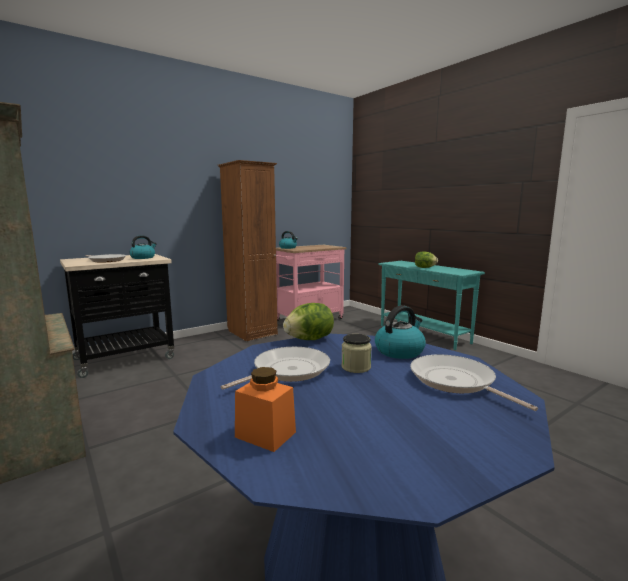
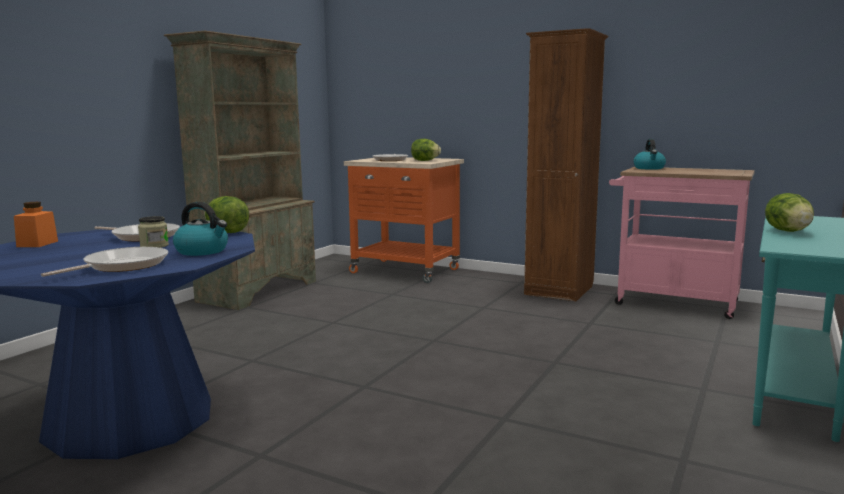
camera: 65 degrees right, 0 degrees up
(125, 358) = (406, 271): black cart -> orange cart
(143, 257) = (425, 161): kettle -> lettuce

